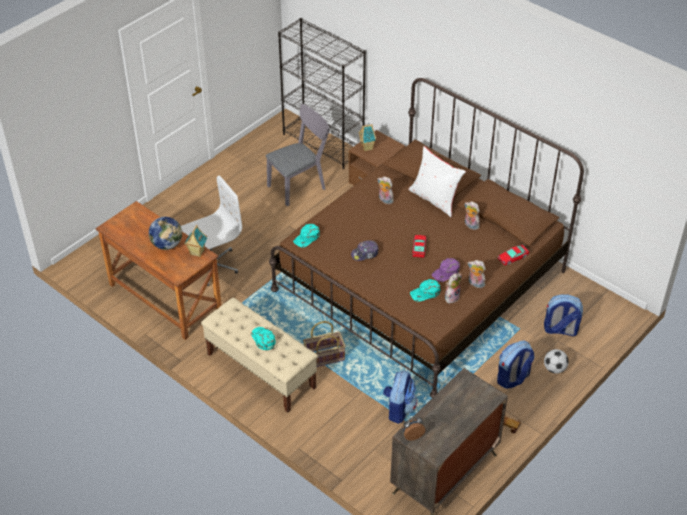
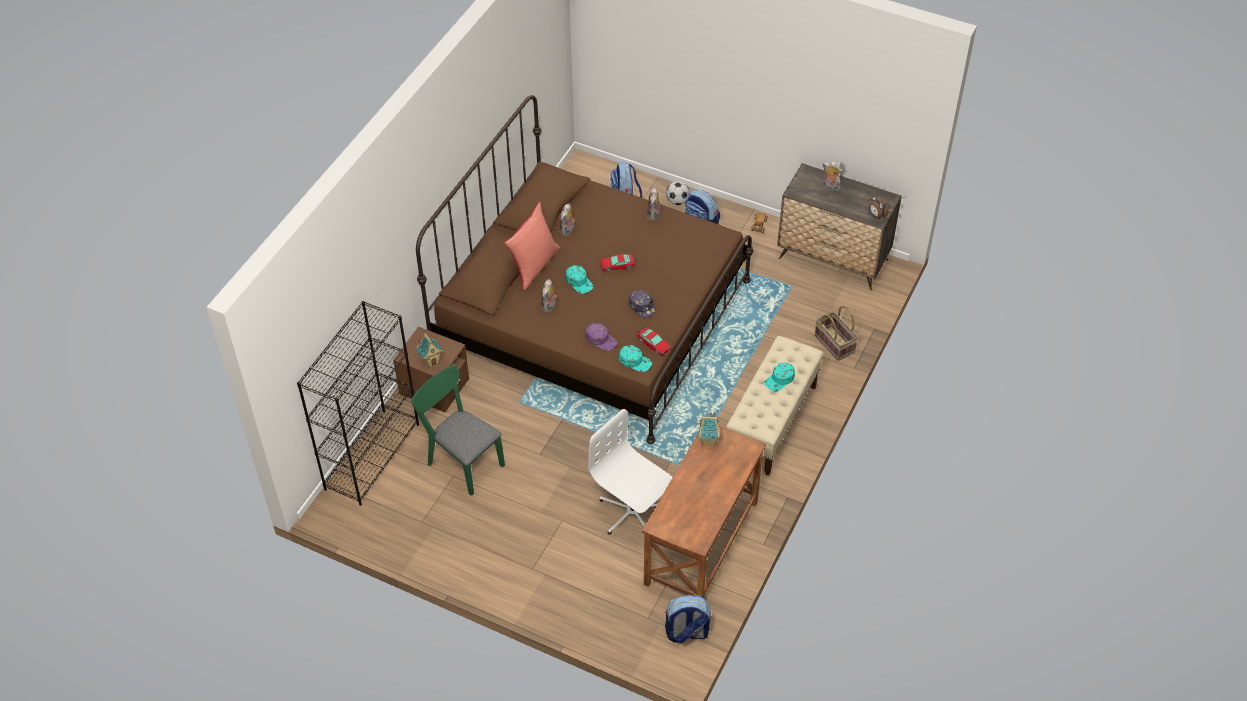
camera: 105 degrees left, 5 degrees up
(167, 244) = (706, 473): globe -> none
(300, 185) = (462, 461): grey chair -> green chair
(324, 358) = (733, 374): basket -> basket (835, 343)
(398, 409) = (773, 303): backpack -> backpack (686, 632)
(425, 293) = (681, 250): turquoise cap -> turquoise cap (579, 282)
(435, 199) = (534, 265): white pillow -> red pillow
(446, 272) = (646, 239): purple cap -> purple cap (601, 339)
(451, 297) = (679, 229): plush toy -> plush toy (830, 187)
(513, 257) = (604, 193): toy car -> toy car (653, 344)

